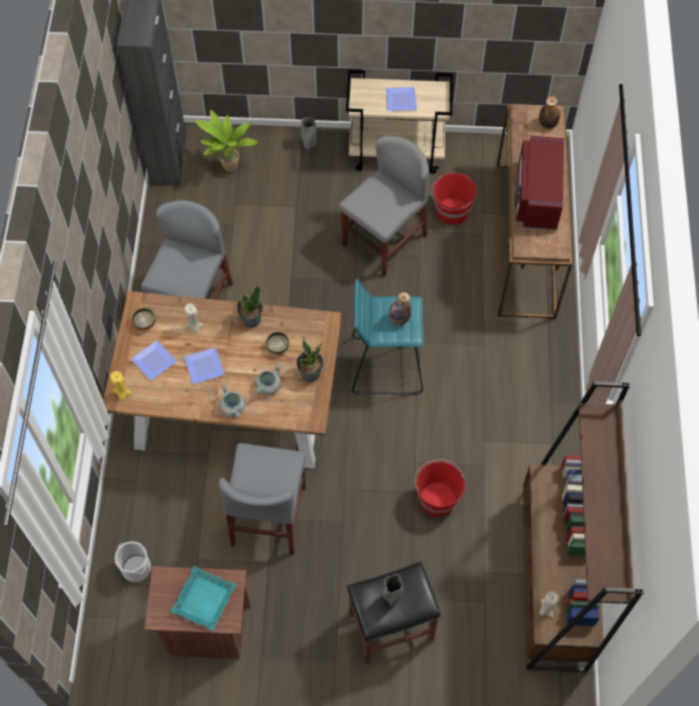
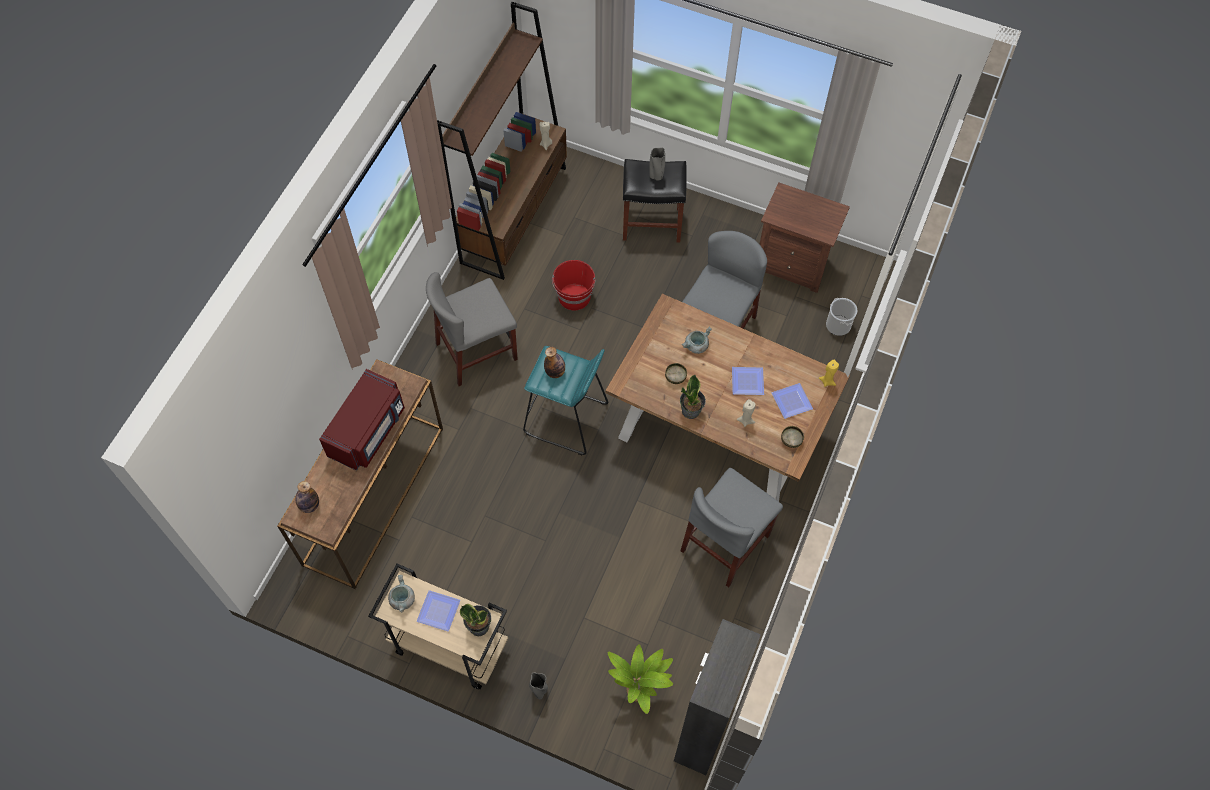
camera: 160 degrees left, 0 degrees up
(204, 600) = (799, 210): turquoise tray -> none
(233, 408) = (732, 338): grey cooking pot -> grey cooking pot (402, 599)
(310, 373) = (655, 345): potted plant -> potted plant (479, 626)
(384, 240) = (511, 545): grey chair -> grey chair (476, 351)
(451, 212) = (428, 552): red bucket -> none

